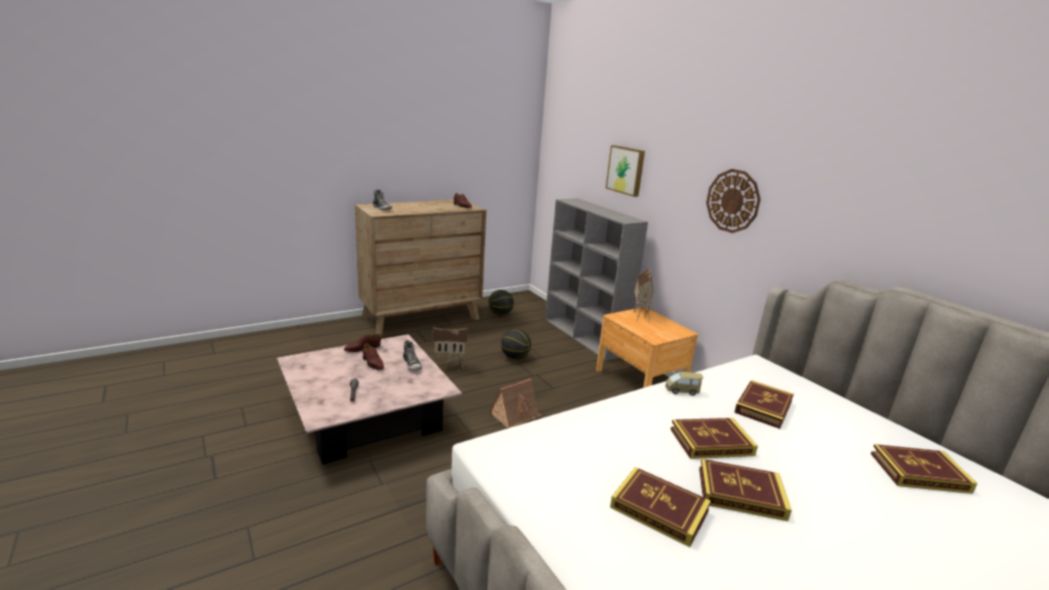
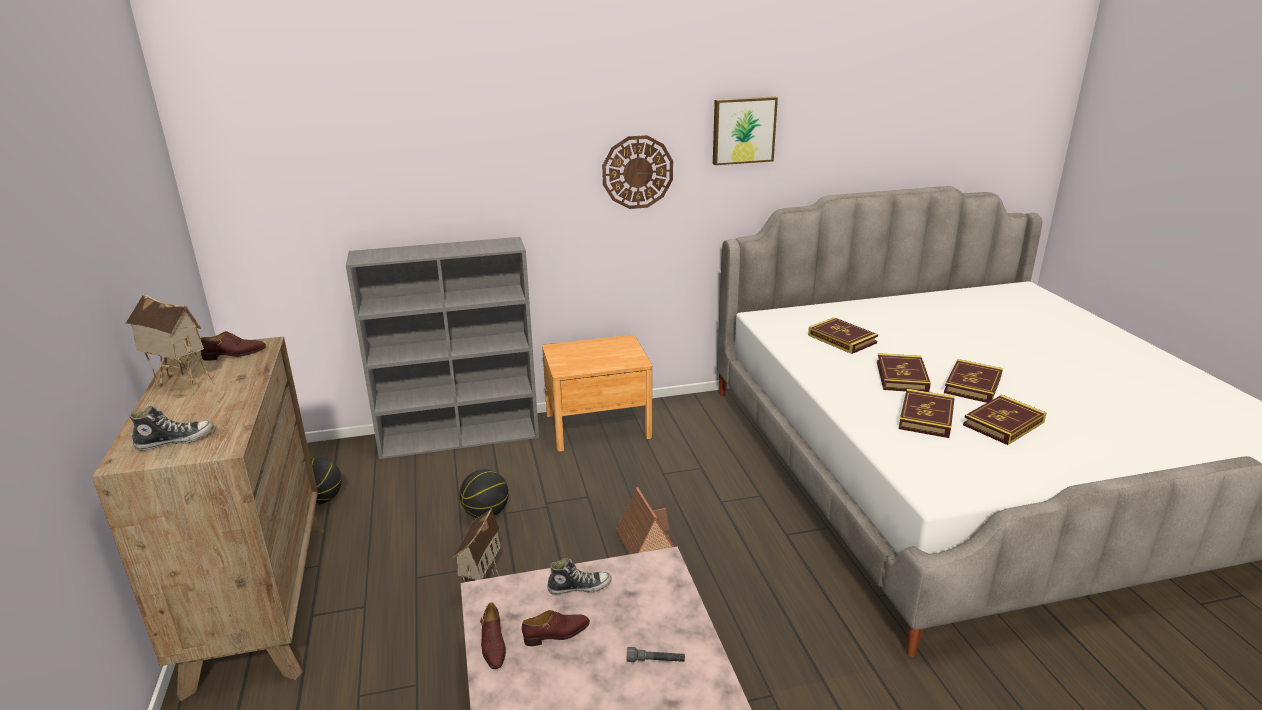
camera: 70 degrees left, 5 degrees up
(626, 170) = (444, 179): picture -> picture (743, 130)
(640, 315) = (568, 354): toy house -> toy house (181, 385)
(682, 391) = (812, 366): toy car -> none
(919, 472) = (930, 315): book -> book (926, 417)

